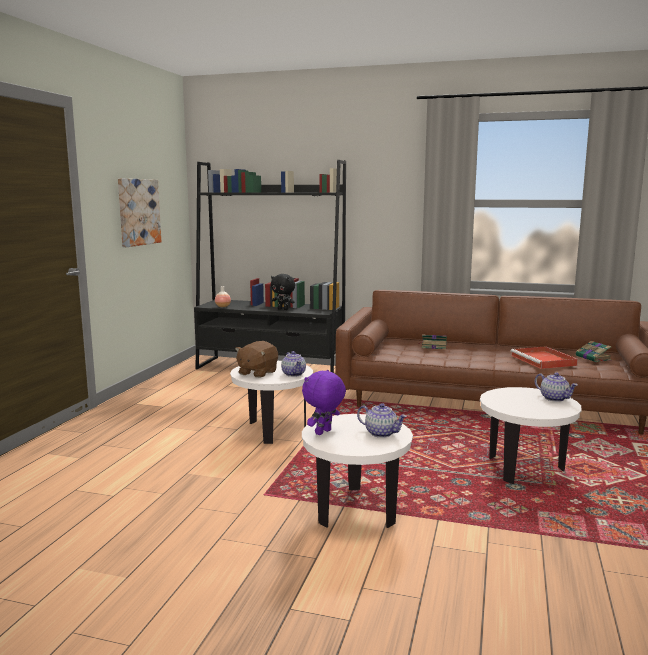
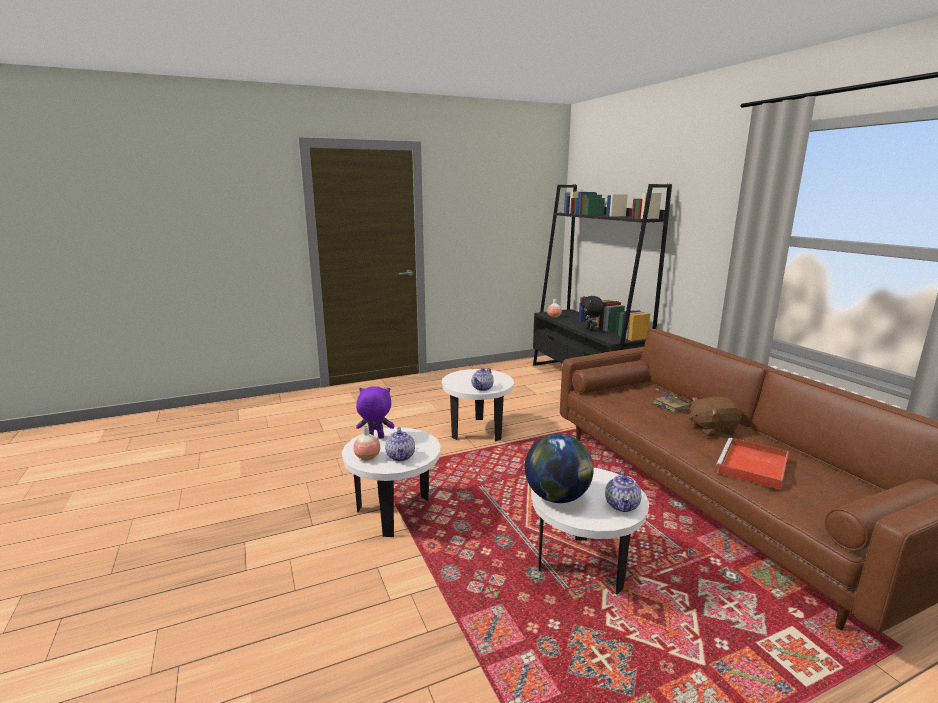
camera: 50 degrees right, 5 degrees up
(138, 212) = (491, 228): picture -> none
(257, 373) = (464, 378): brown plush toy -> brown plush toy (711, 429)
(361, 445) = (367, 457): none -> vase
(523, 409) = (557, 497): none -> globe
(593, 358) = (841, 492): book -> none

